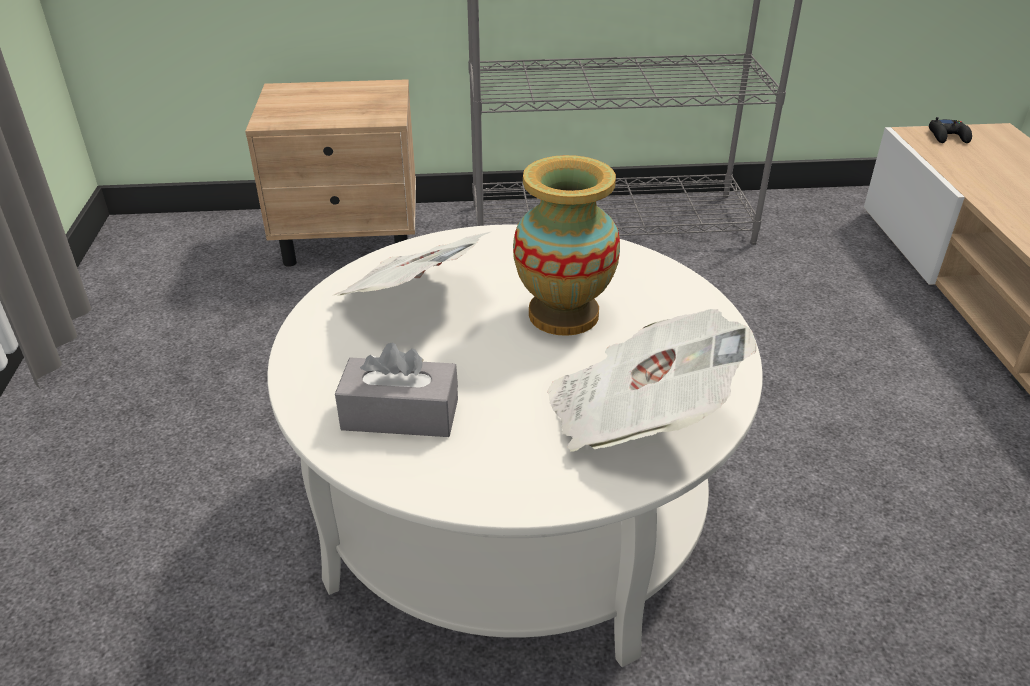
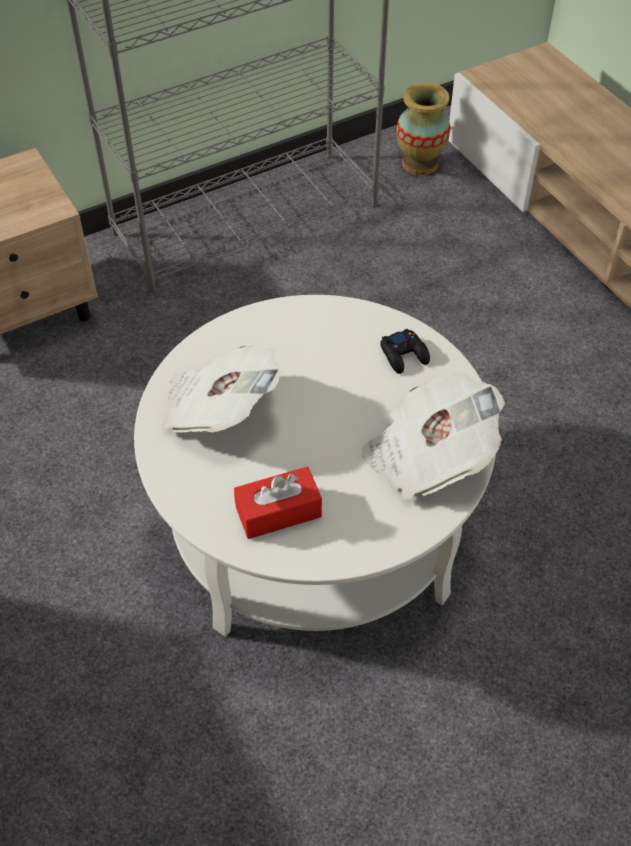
camera: 25 degrees left, 15 degrees up
(400, 415) = (278, 512): grey tissue box -> red tissue box
(563, 314) = (334, 385): vase -> vase (419, 163)
(948, 136) = (507, 73): black game controller -> black game controller (404, 355)

